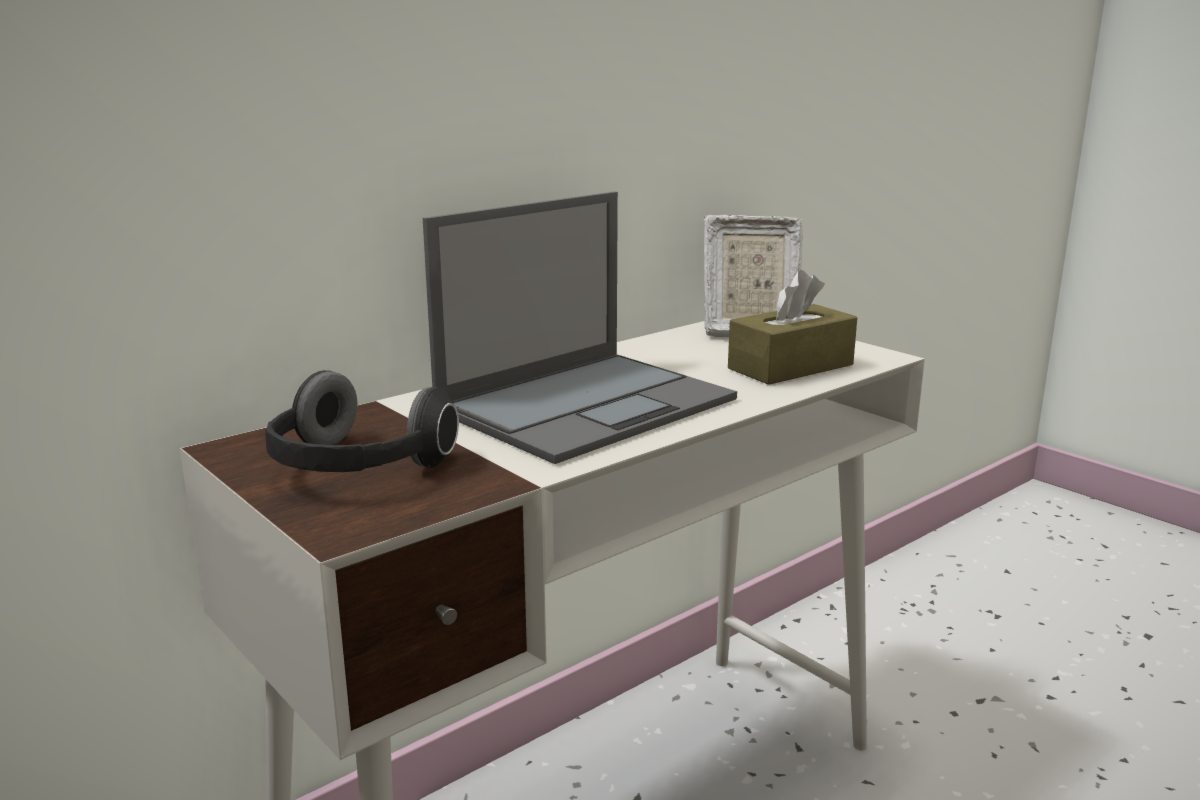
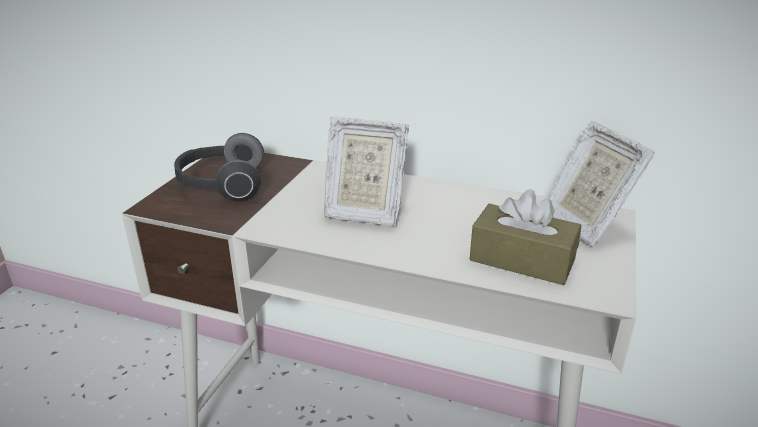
camera: 60 degrees right, 10 degrees up
(588, 404) = (363, 212): laptop -> picture frame

